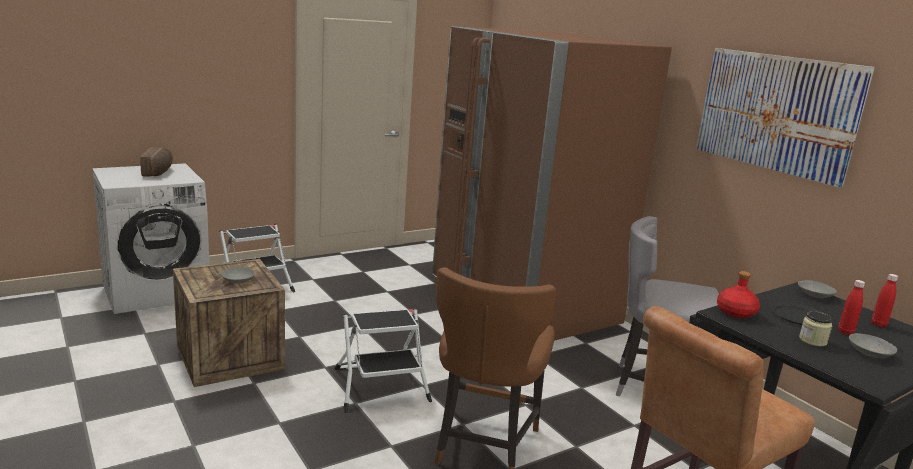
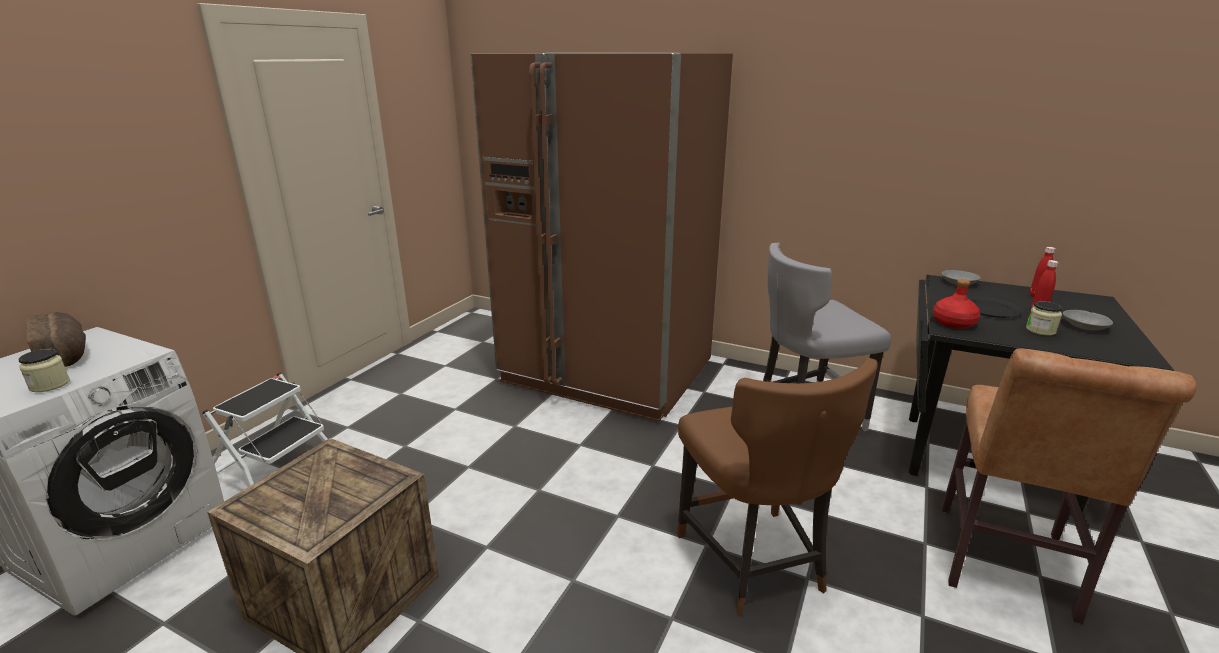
camera: 30 degrees left, 5 degrees up
(140, 181) = (49, 385): none -> jar
(238, 280) = (341, 488): grey bowl -> none
(379, 386) = (574, 540): step ladder -> none
(776, 112) = (870, 109): picture -> none

